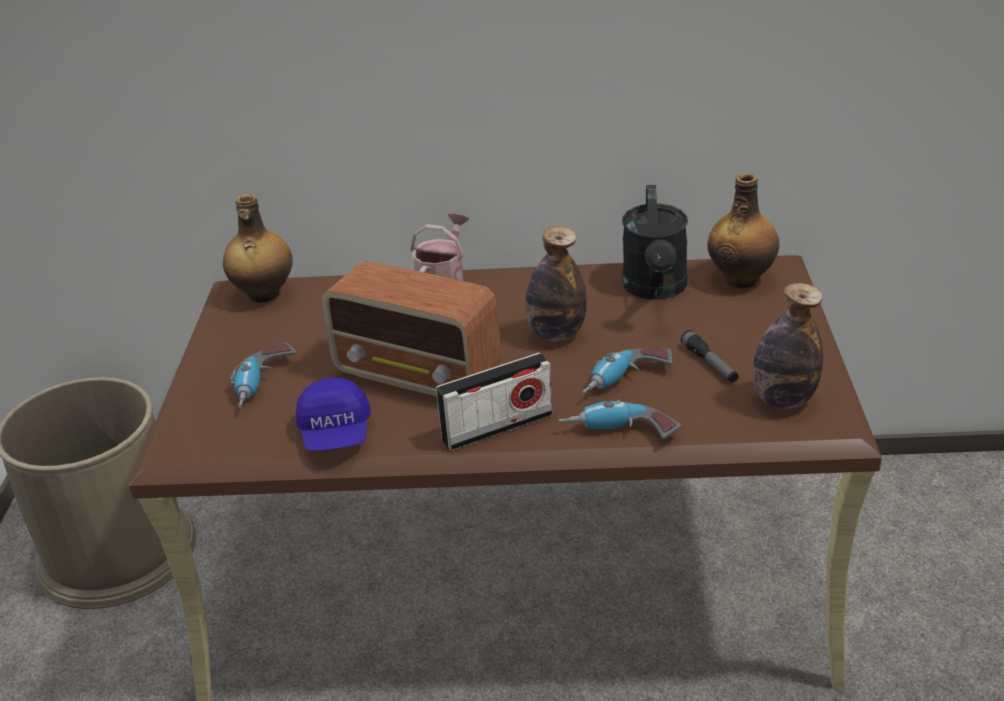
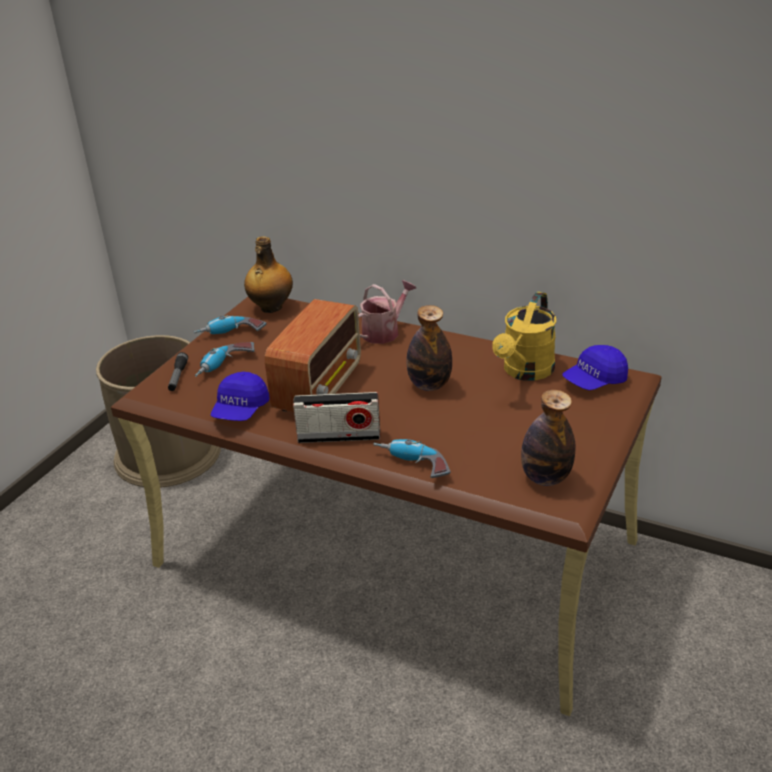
camera: 25 degrees right, 0 degrees up
(418, 375) = (319, 387): radio -> radio turned 120 degrees counterclockwise
(625, 382) = (447, 432): power drill -> power drill (231, 335)
(656, 289) = (525, 372): black watering can -> yellow watering can
(709, 364) = (516, 436): flashlight -> flashlight (178, 377)
(742, 279) = (594, 381): bottle -> blue cap

